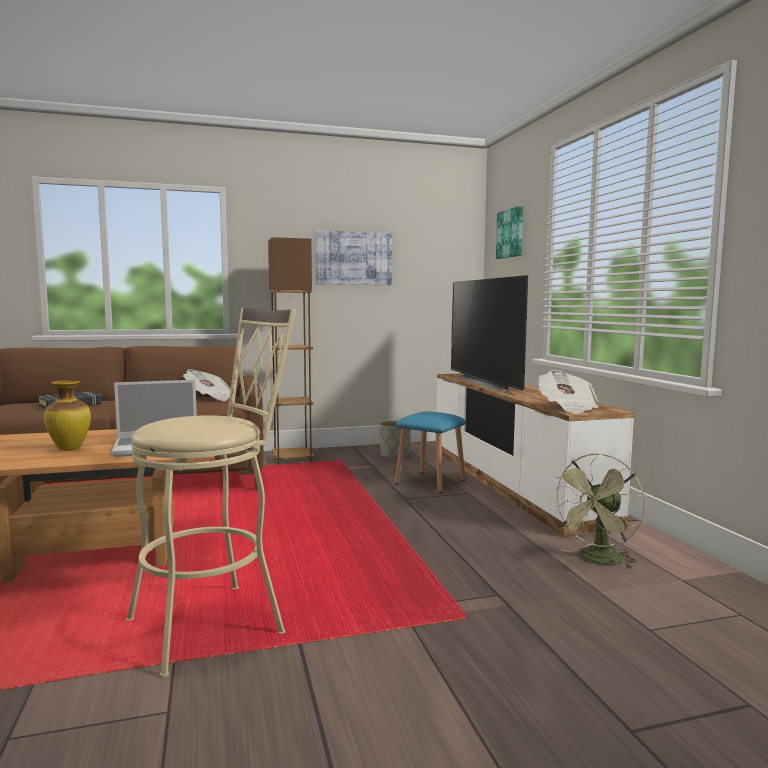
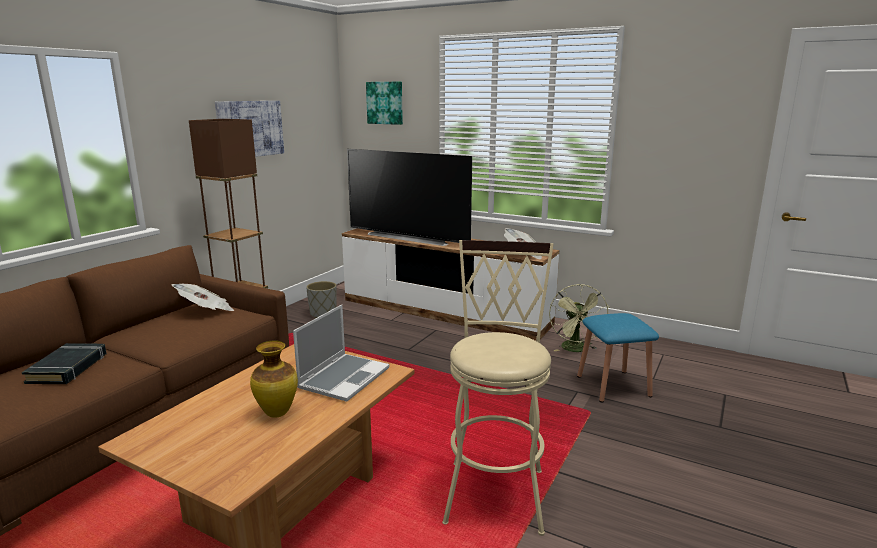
camera: 45 degrees left, 10 degrees up
(430, 481) = (396, 329): blue stool -> blue stool (613, 386)

